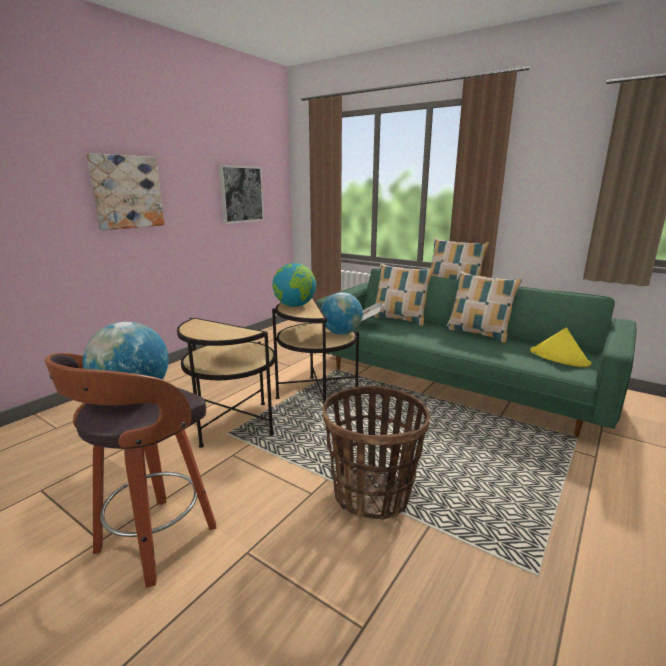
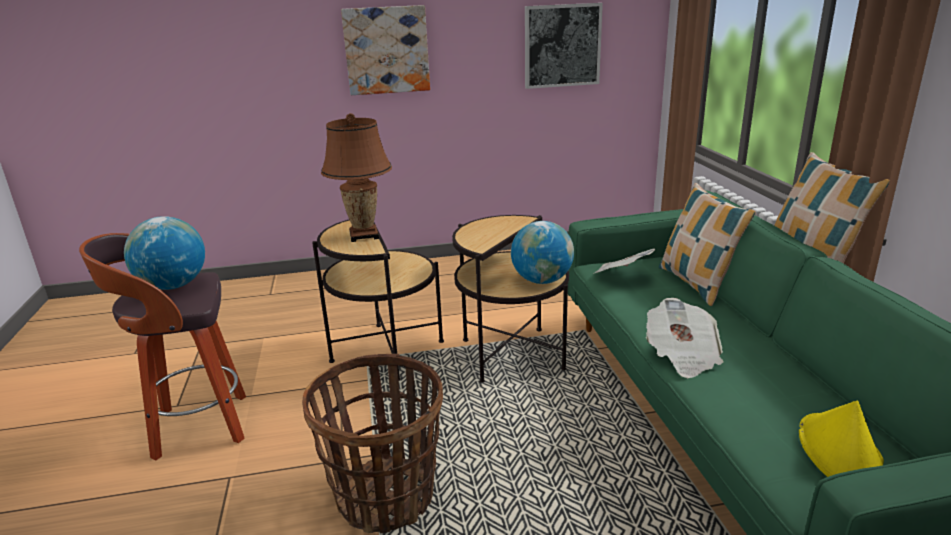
camera: 45 degrees right, 5 degrees up
(221, 327) = (363, 235): none -> brown table lamp
(295, 306) = (489, 226): globe -> none
(452, 346) = (682, 356): none -> newspaper
(478, 334) = (779, 352): pillow -> none

